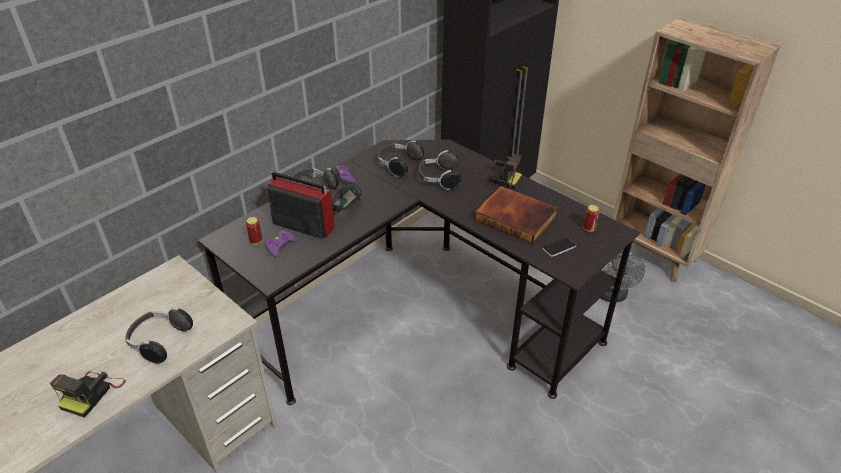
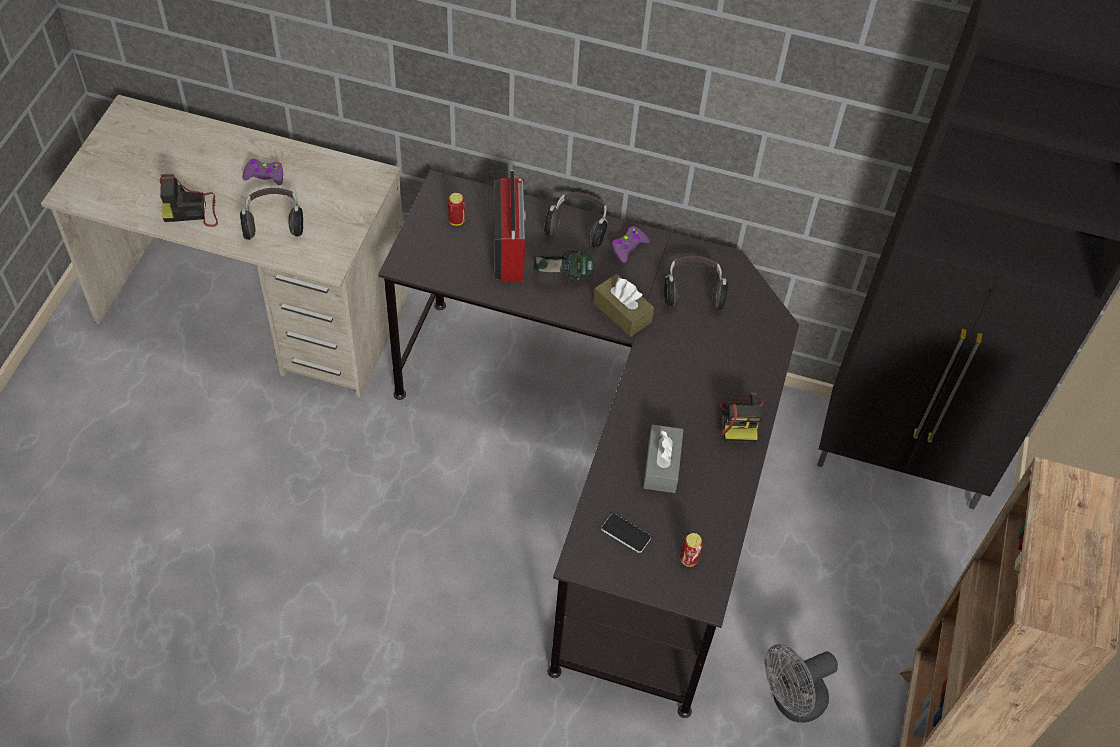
camera: 60 degrees right, 15 degrees up
(280, 246) = (461, 246): purple game controller -> purple game controller (264, 175)
(393, 195) = (622, 312): none -> brown tissue box
(439, 179) = (691, 348): headphones -> none
(516, 217) = (662, 465): book -> grey tissue box

